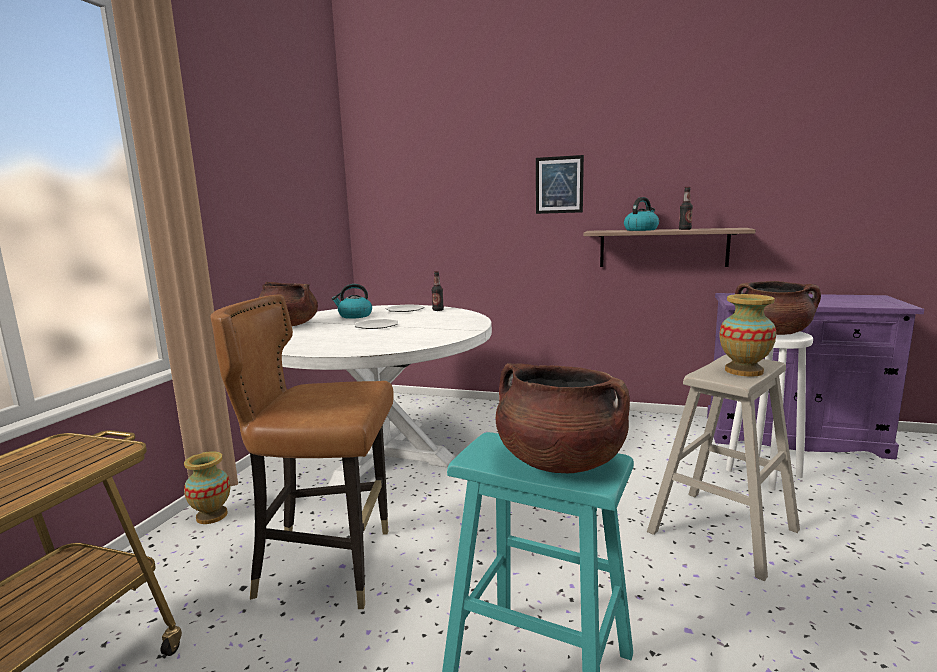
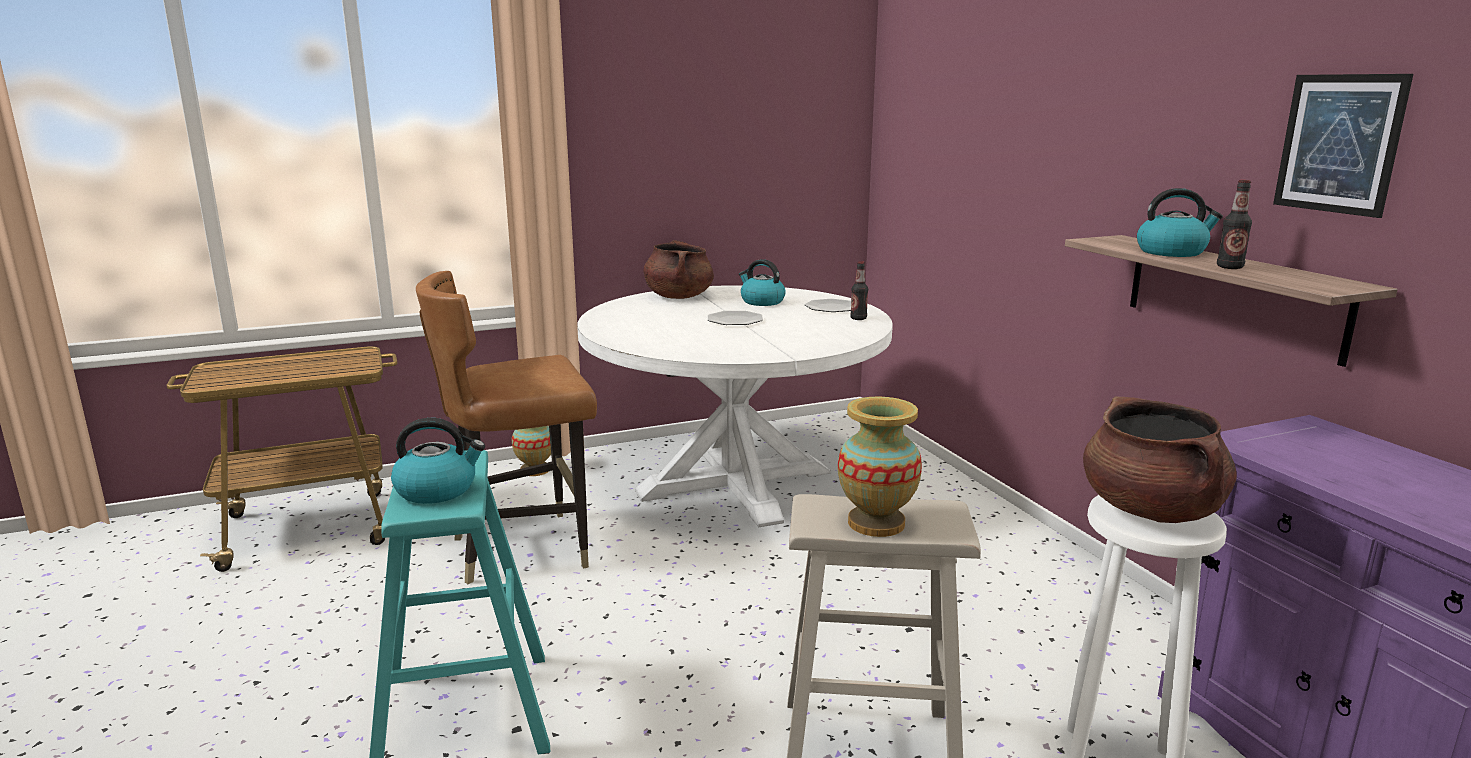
camera: 50 degrees right, 5 degrees up
(328, 566) = (523, 548): brown chair -> brown chair turned 75 degrees counterclockwise
(559, 185) = (1093, 144): picture -> picture (1339, 144)
(559, 461) = (437, 490): brown cooking pot -> kettle

